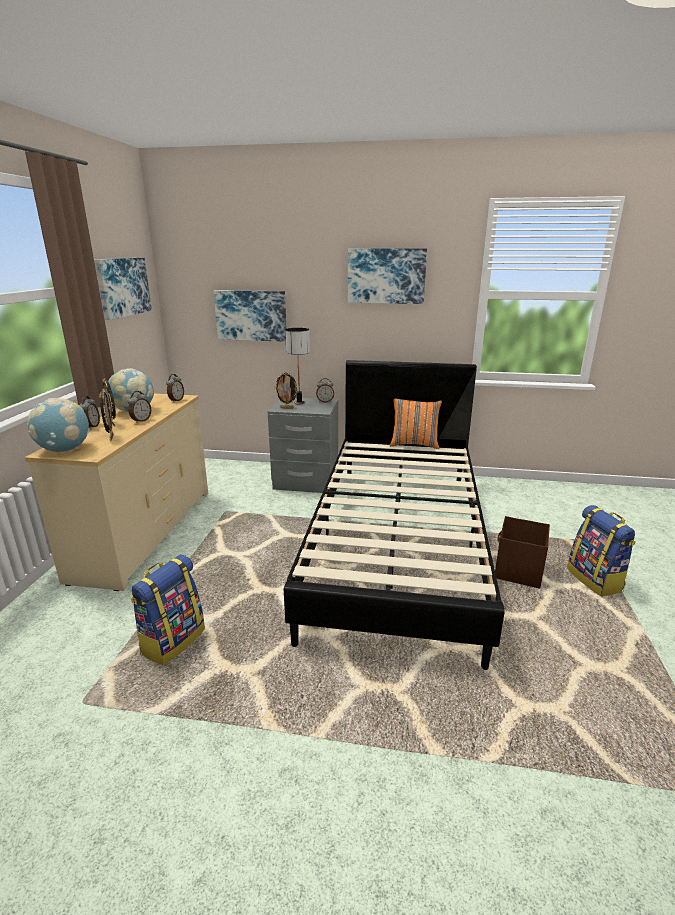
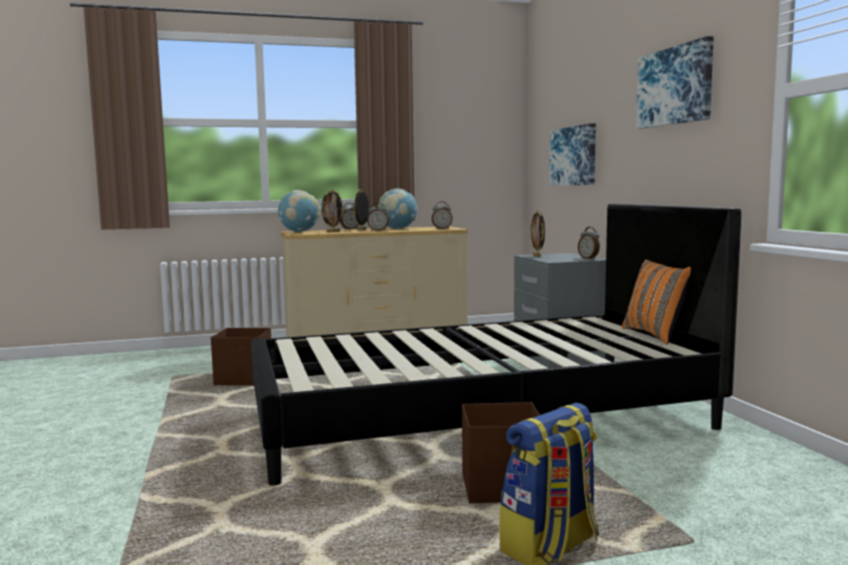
camera: 65 degrees right, 15 degrees down
(122, 287) = (464, 128): picture -> none
(172, 640) = (244, 380): backpack -> brown storage box
(299, 403) = (563, 256): table lamp -> none

